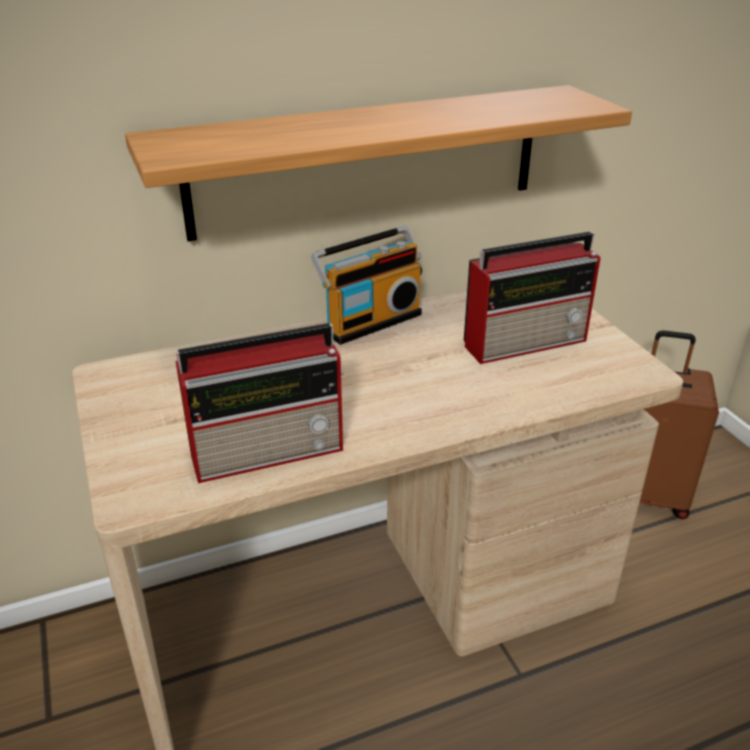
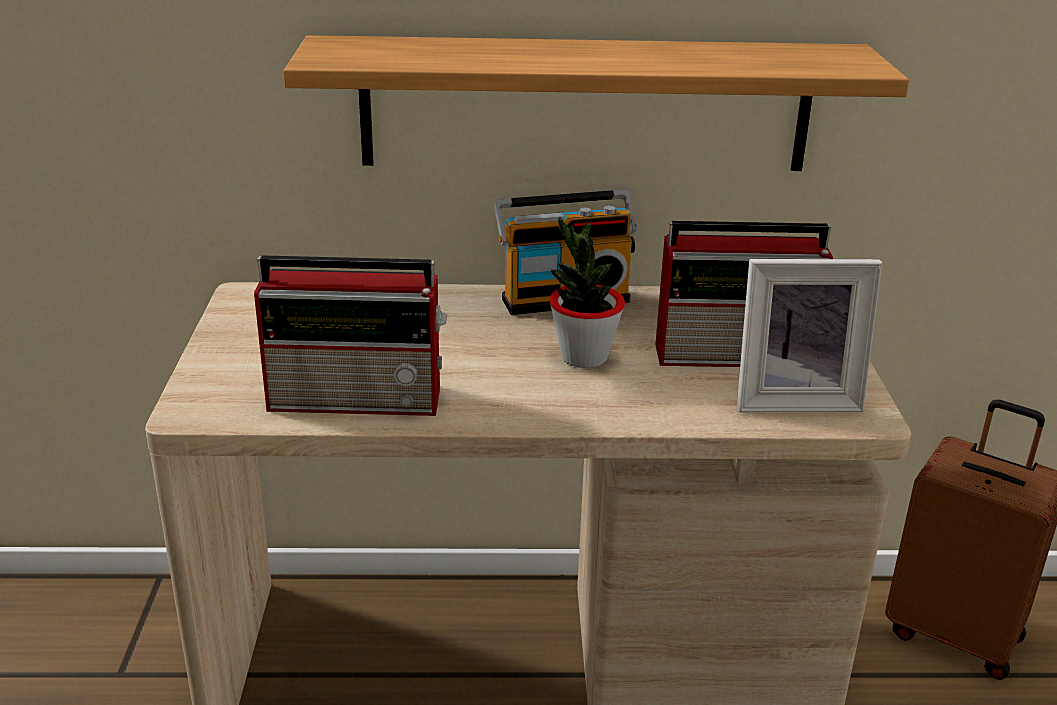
camera: 20 degrees right, 5 degrees down
(420, 369) = (583, 357): none -> potted plant
(590, 369) = (794, 398): none -> picture frame

